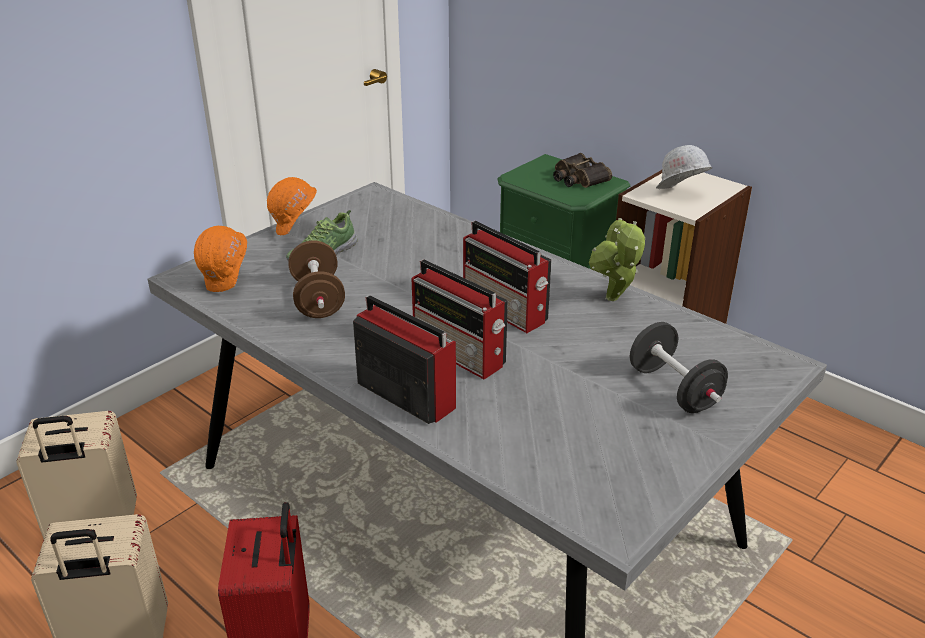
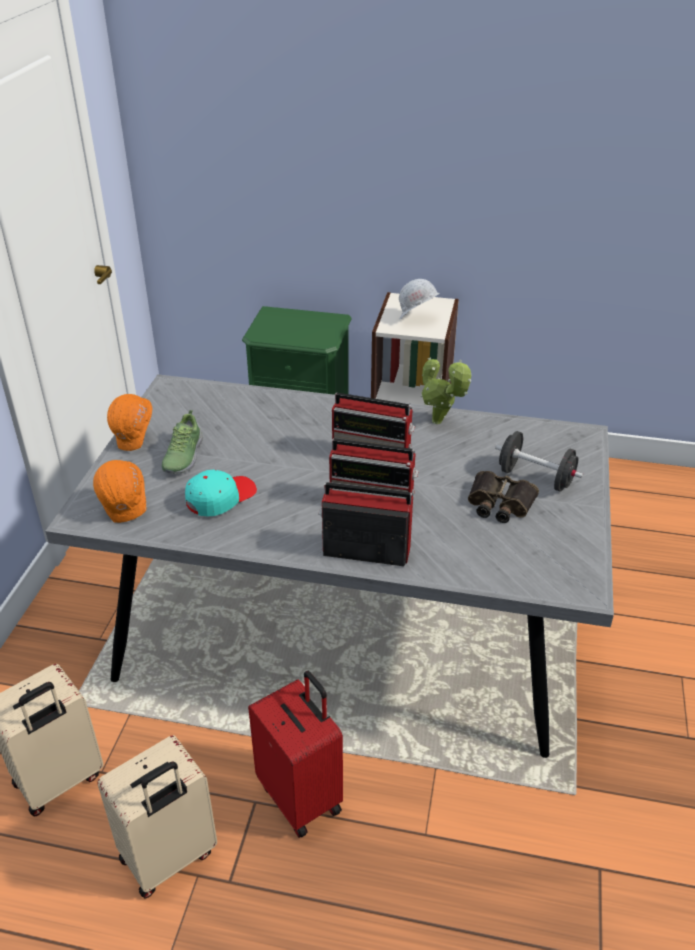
camera: 30 degrees left, 5 degrees up
(318, 299) = (220, 498): brown dumbbell -> turquoise cap
(578, 178) = (309, 322): binoculars -> binoculars (499, 504)

